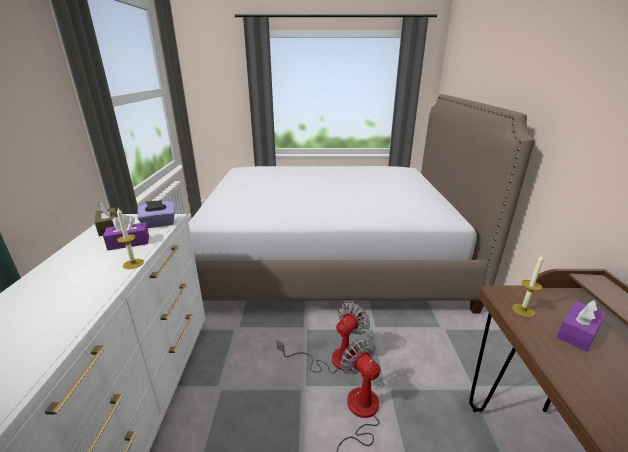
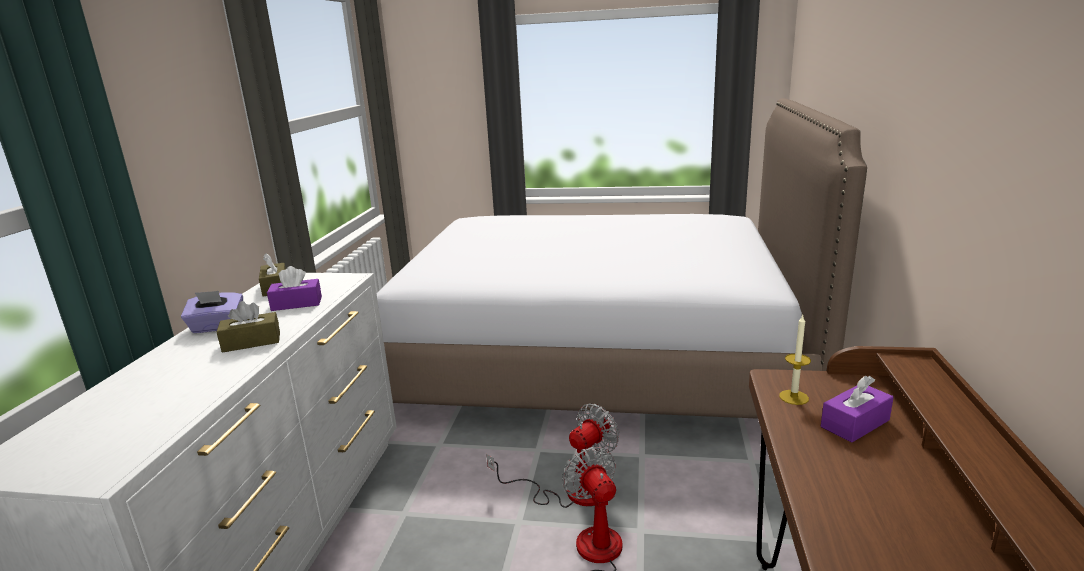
camera: 10 degrees right, 5 degrees down
(93, 283) = (251, 342): none -> brown tissue box
(133, 264) = (298, 325): candle -> none
(159, 224) = (336, 284): purple tissue box -> purple tissue box (217, 327)

